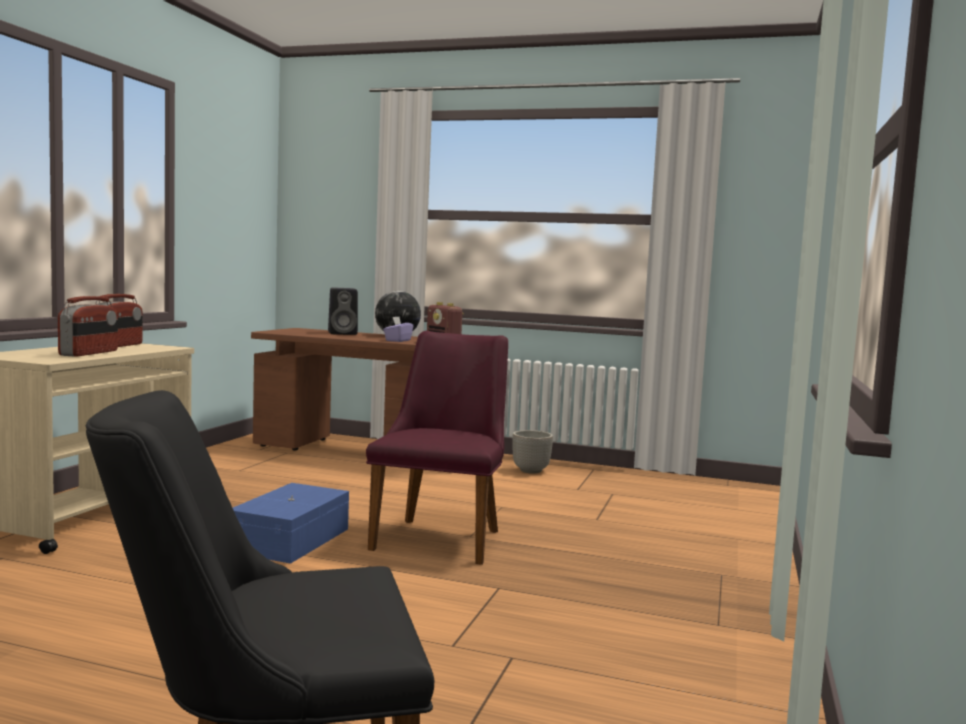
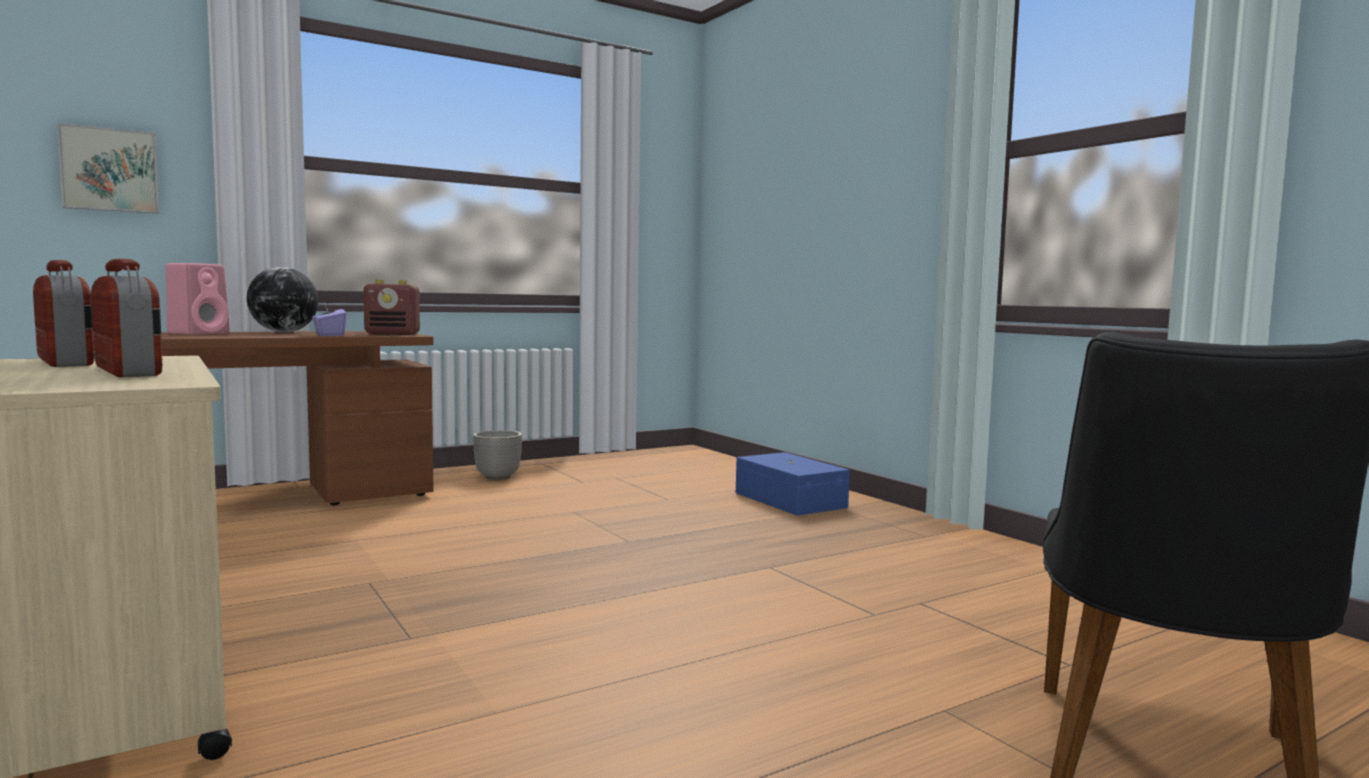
camera: 50 degrees left, 0 degrees up
(293, 540) = (493, 603): blue storage box -> blue storage box (790, 500)
(331, 228) = (110, 170): none -> picture
(343, 333) = (200, 333): black speaker -> pink speaker
(442, 536) = (609, 549): purple chair -> none

